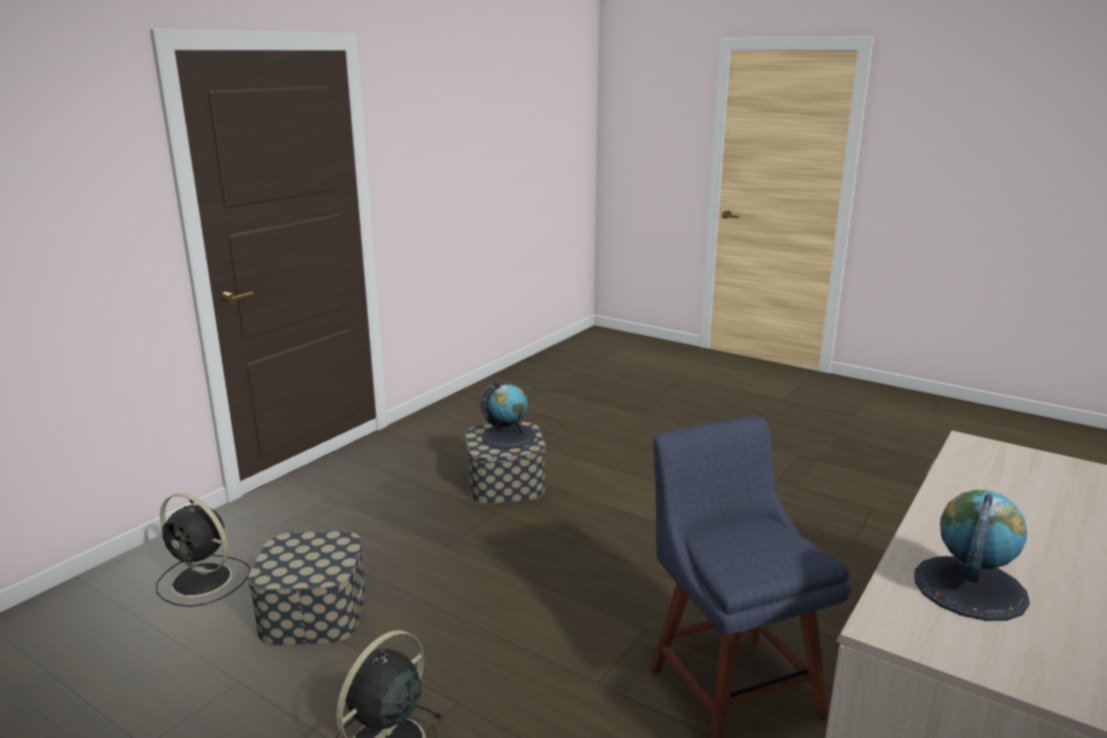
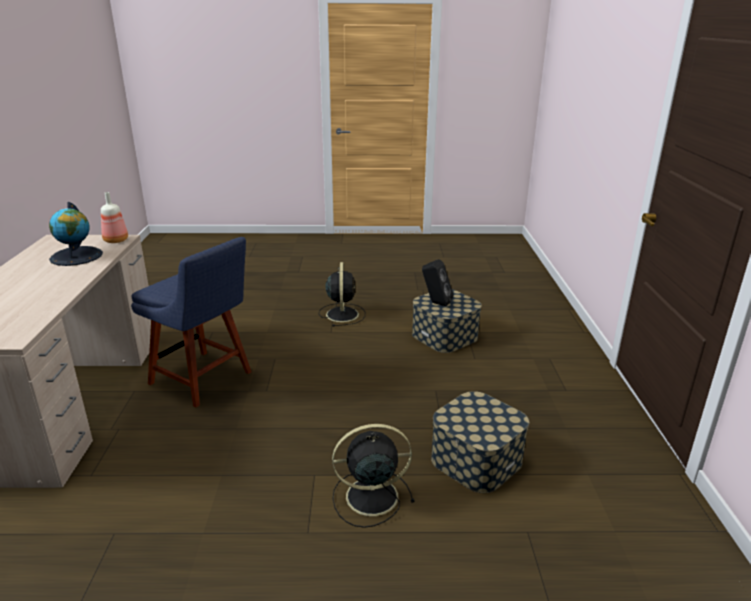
camera: 145 degrees right, 5 degrees up
(204, 581) = (519, 327): black fan -> black fan (369, 497)
(322, 563) = (435, 303): none -> black speaker
(508, 436) = (481, 422): globe -> none
(898, 623) = (115, 240): none -> bottle

